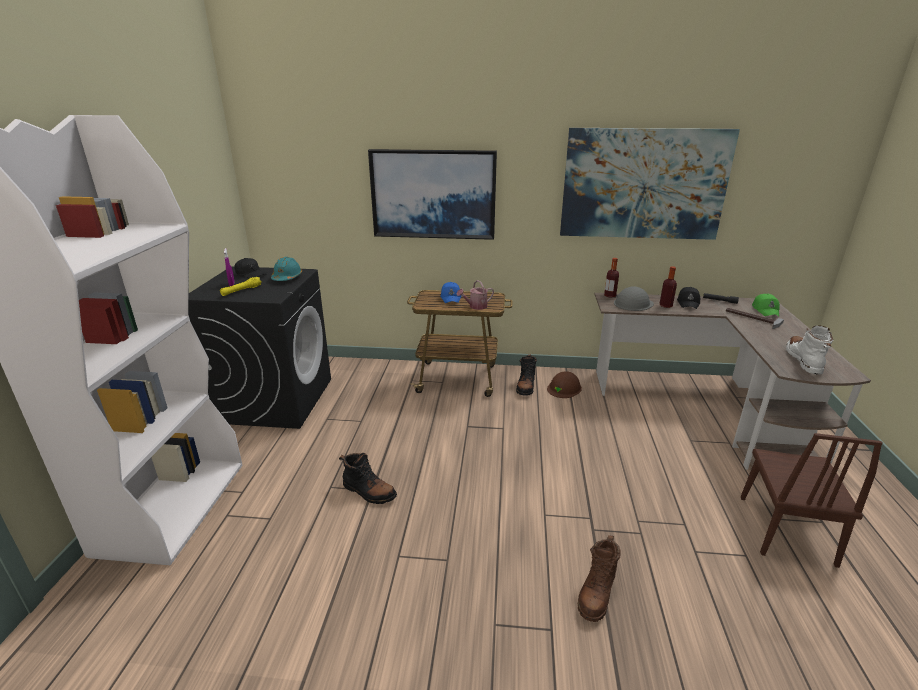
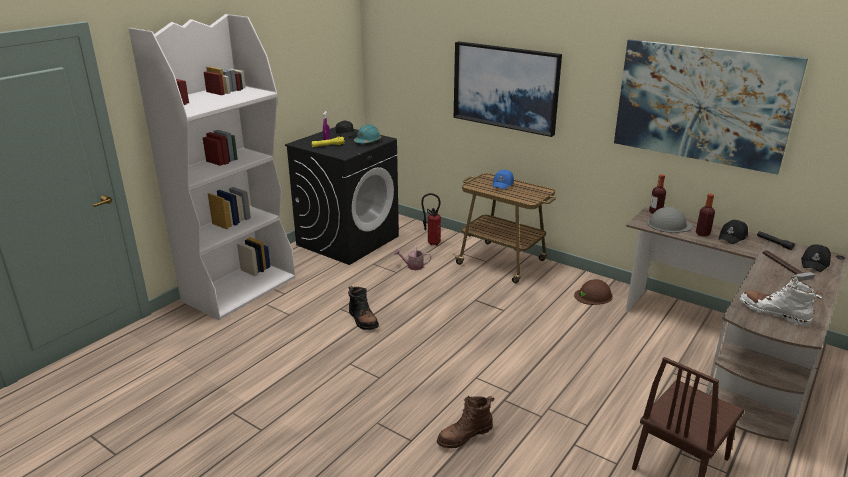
camera: 30 degrees right, 0 degrees up
(372, 378) = (431, 243): none -> fire extinguisher
(475, 306) = (516, 196): watering can -> watering can (413, 266)
(526, 386) = (557, 284): black boot -> none
(765, 310) = (815, 263): green cap -> black cap
(804, 360) = (774, 313): white boot -> white boot turned 90 degrees counterclockwise

